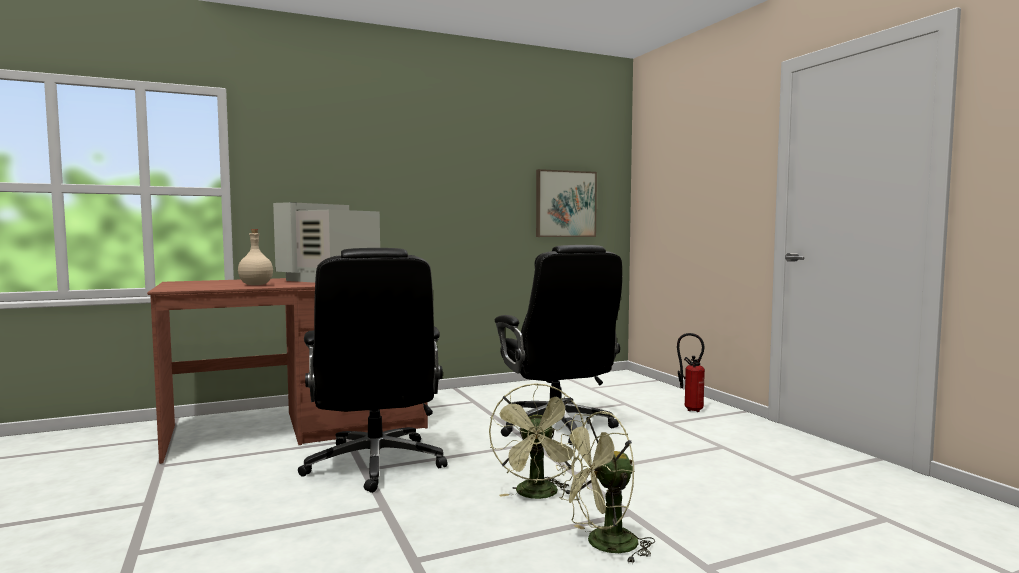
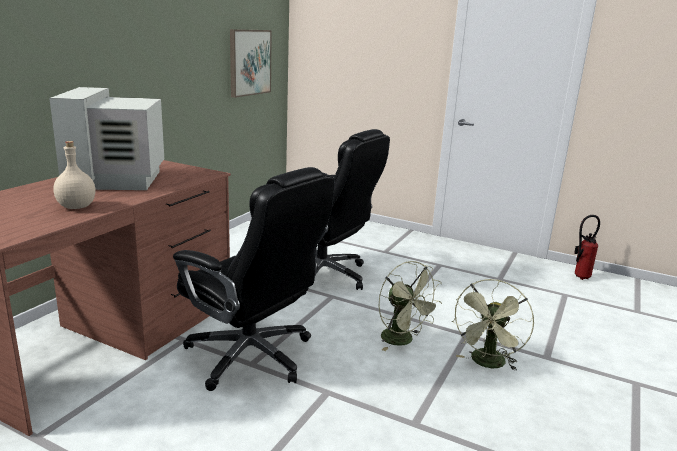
camera: 40 degrees left, 15 degrees up
(690, 409) = (380, 236): fire extinguisher -> fire extinguisher (579, 277)

